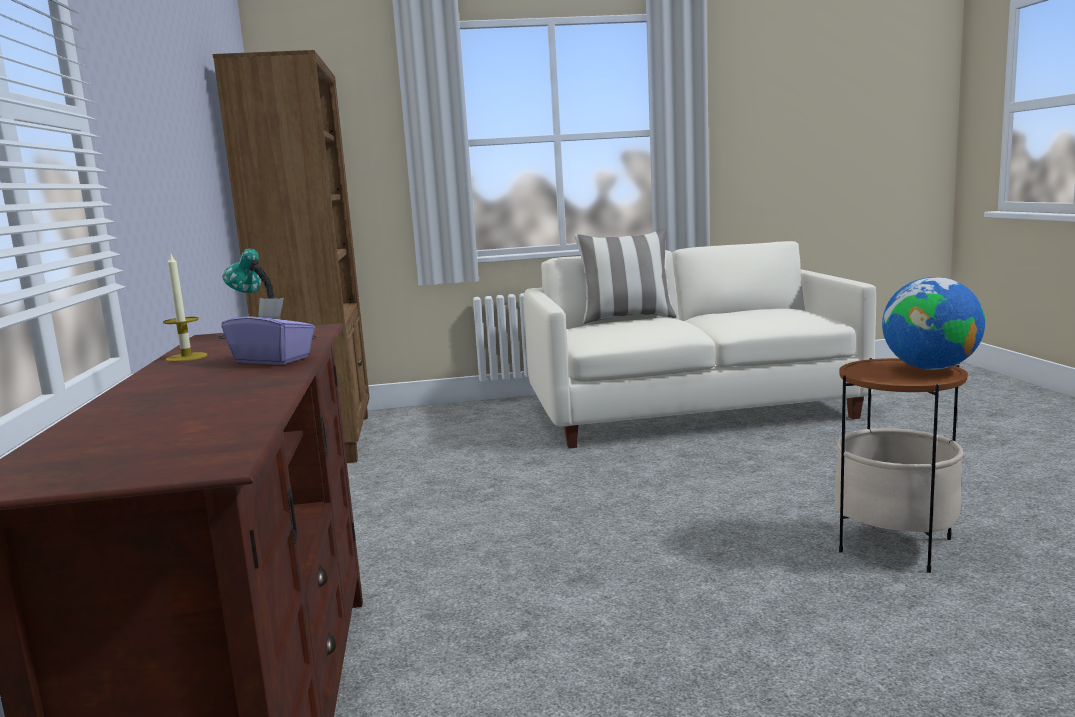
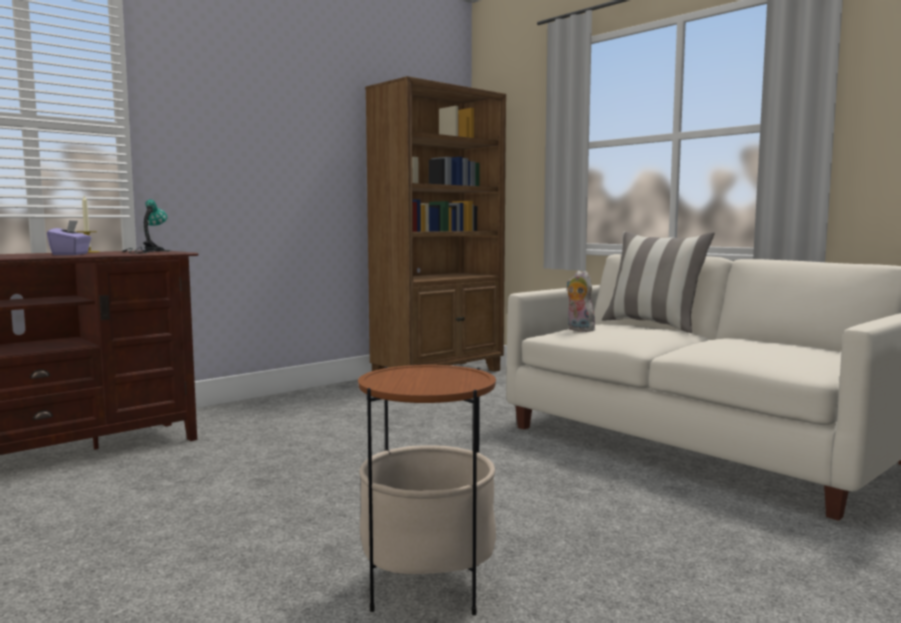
camera: 55 degrees right, 5 degrees down
(603, 335) = (578, 330): none -> plush toy
(929, 368) = (444, 383): globe -> none

